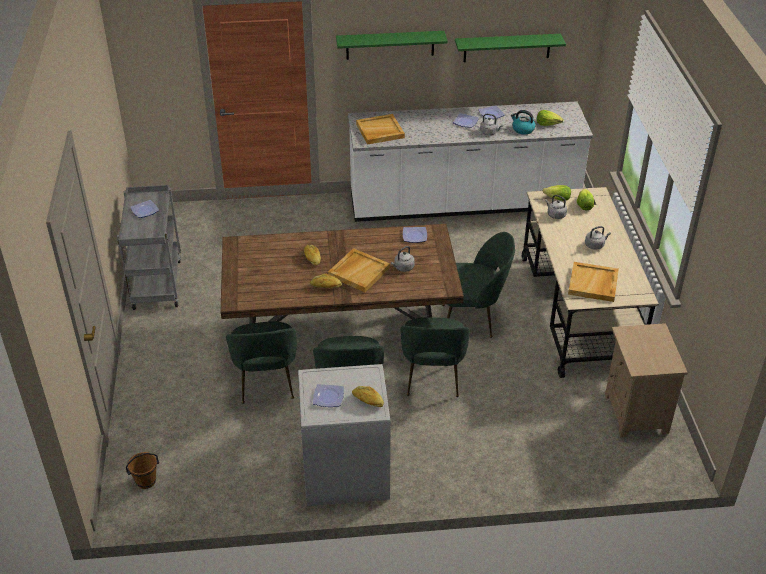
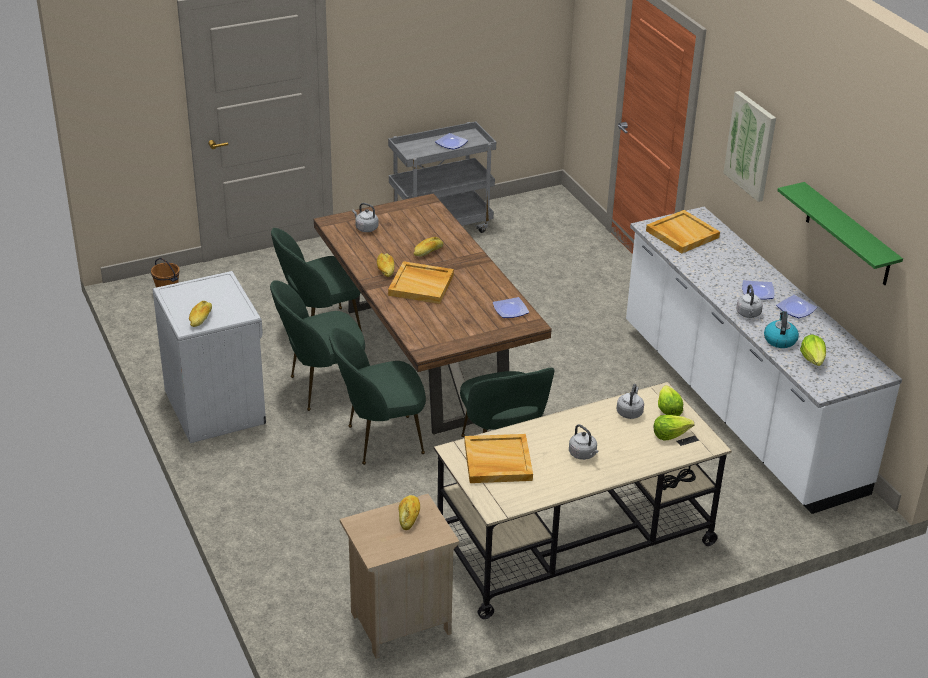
camera: 70 degrees right, 5 degrees down
(328, 397) = (199, 295): plate -> none
(390, 45) = (751, 145): green shelf -> picture
(403, 268) = (445, 312): grey kettle -> grey kettle (365, 228)
(636, 341) = (409, 516): none -> bread

